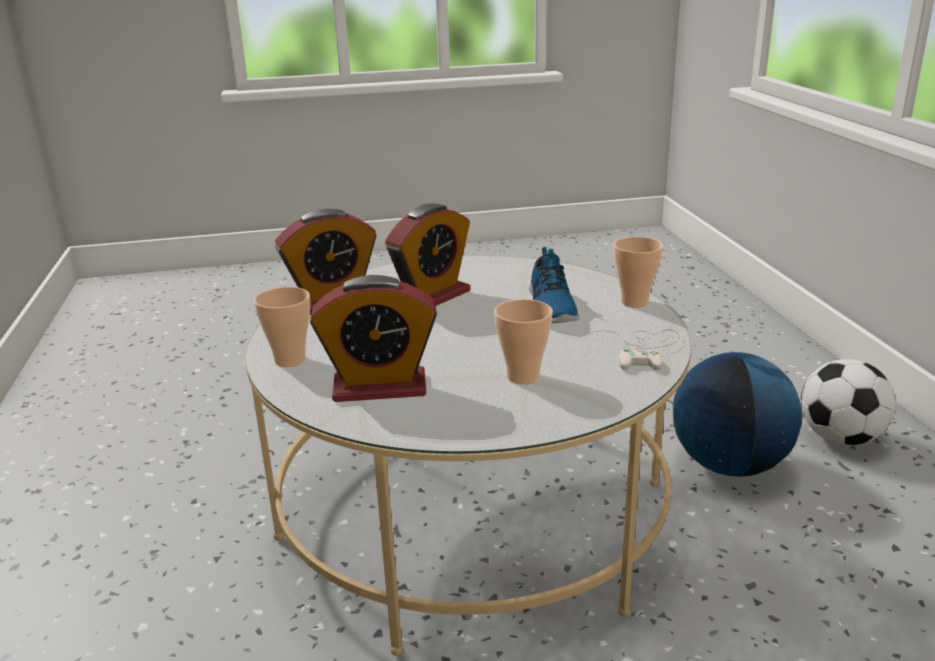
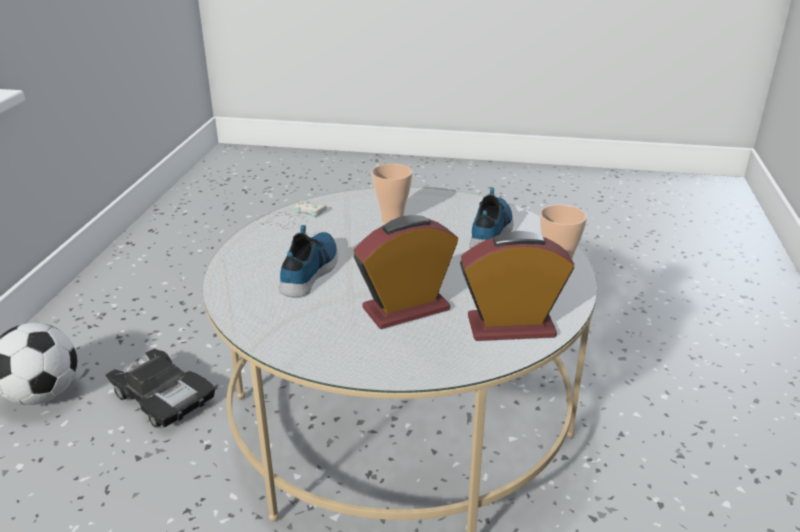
camera: 160 degrees left, 5 degrees up
(380, 387) = (492, 230): alarm clock -> shoe
(634, 302) = (237, 259): cup -> none
(729, 465) = (163, 397): globe -> black toy car

